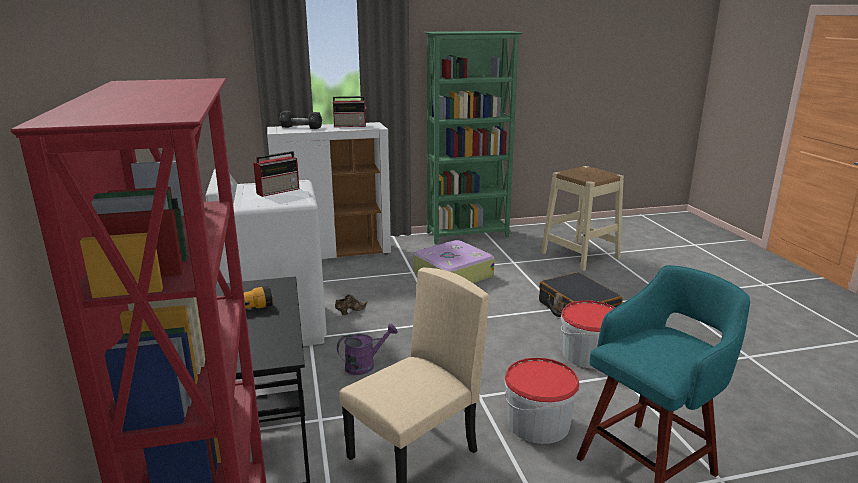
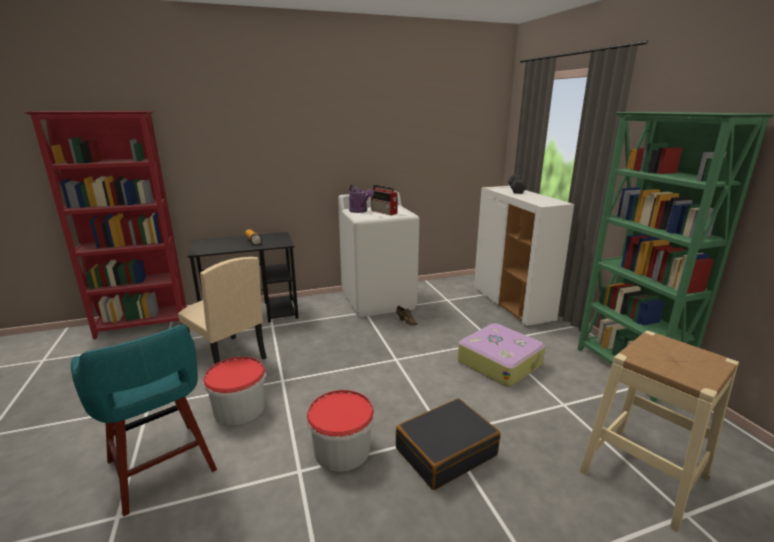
camera: 85 degrees right, 0 degrees up
(350, 125) = (540, 198): radio -> none
(365, 365) = (329, 333): purple watering can -> purple watering can (360, 211)

